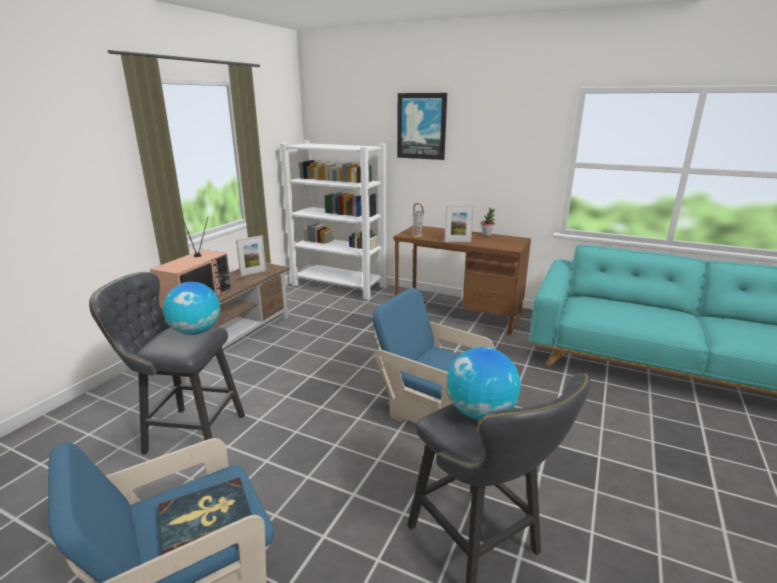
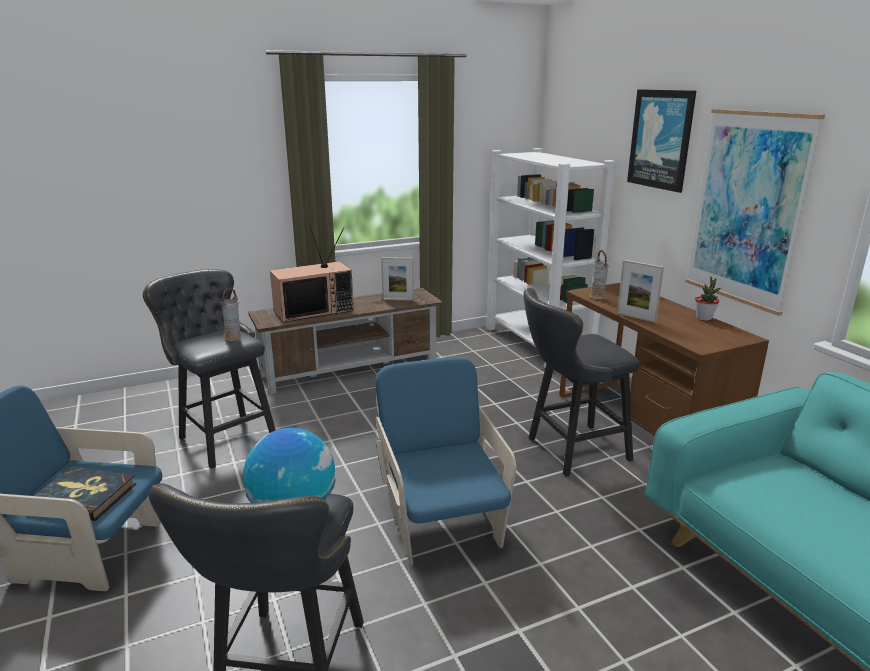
camera: 40 degrees right, 0 degrees up
(195, 332) = (233, 338): globe -> vase
(442, 341) = (568, 451): none -> grey stool
(495, 164) = (747, 209): none -> picture

